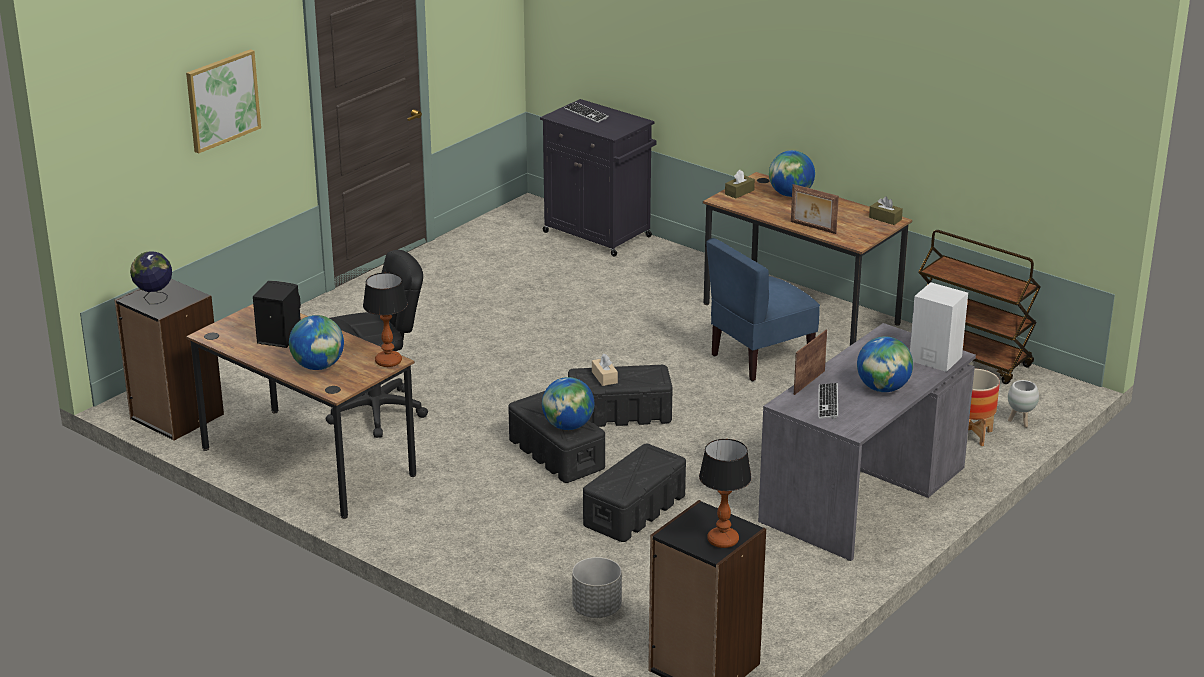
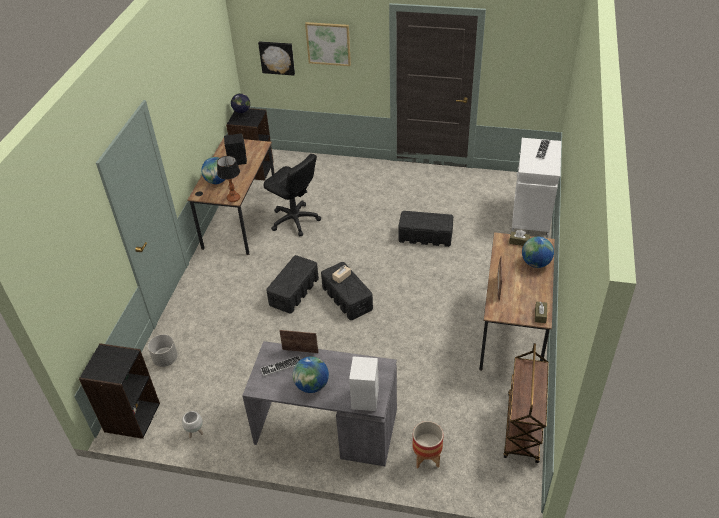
camera: 65 degrees right, 15 degrees up
(142, 169) = (277, 57): none -> picture
(568, 426) = (285, 283): globe -> none
(599, 235) = (530, 217): black cabinet -> white cabinet
(635, 510) = (258, 339): black storage box -> black storage box (425, 236)
(723, 541) = (102, 372): table lamp -> none
(760, 358) = (446, 331): blue chair -> none
(1020, 422) = (460, 479): white planter -> white planter (195, 433)

